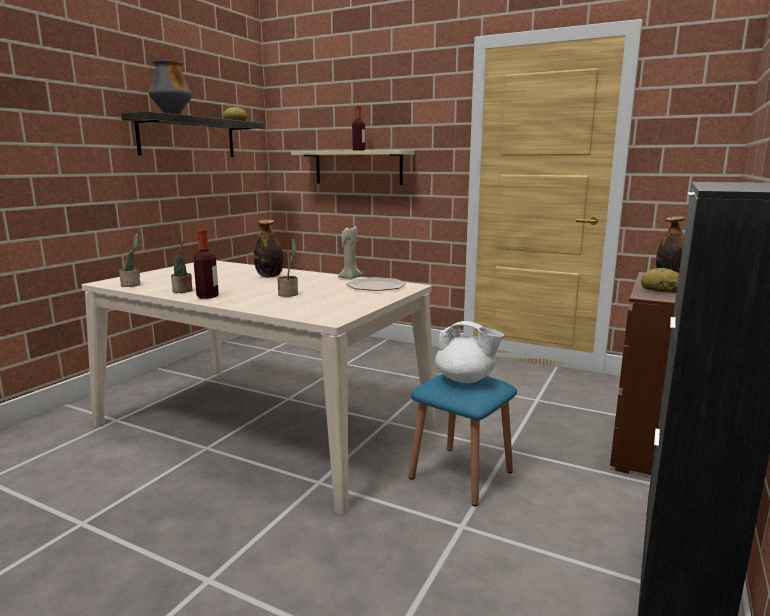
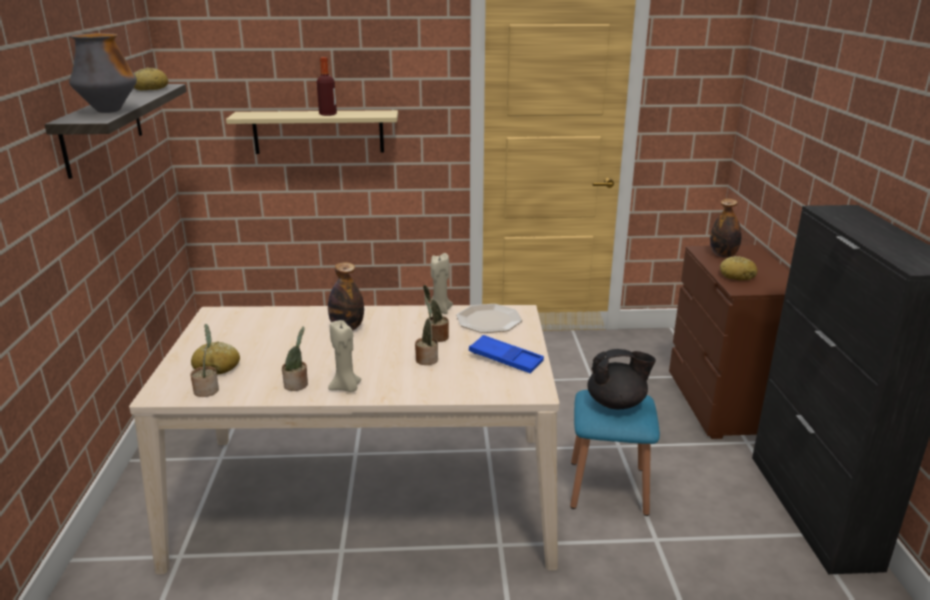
camera: 30 degrees left, 10 degrees up
(159, 278) = (217, 367): none -> bread
(207, 296) = (346, 388): bottle -> beige candle
(319, 287) = (436, 337): none -> potted plant
(345, 302) = (505, 359): none -> blue tray
(465, 379) = (617, 403): white teapot -> black teapot

